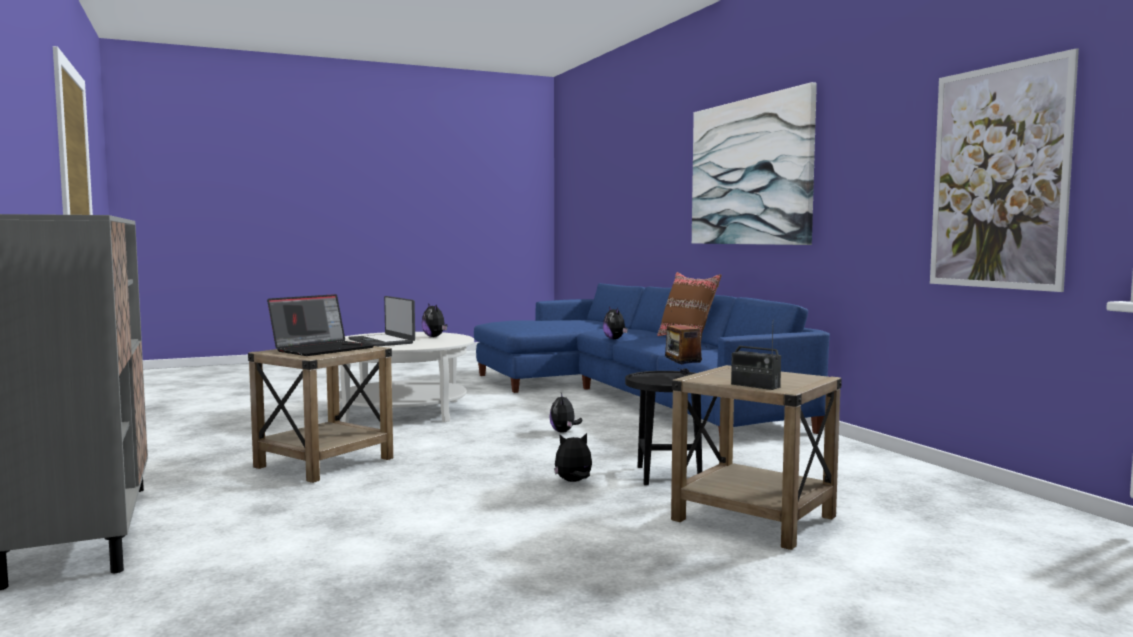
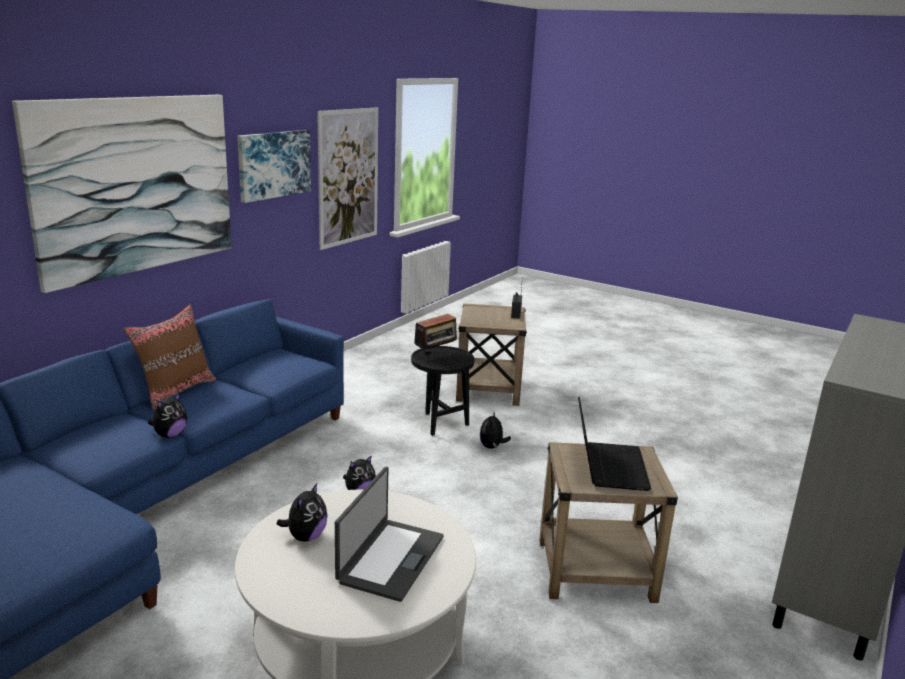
camera: 125 degrees left, 15 degrees up
(323, 349) = (608, 466): laptop -> laptop turned 90 degrees clockwise
(573, 482) = (492, 447): plush toy -> plush toy turned 60 degrees clockwise
(870, 155) = (273, 164): none -> picture

